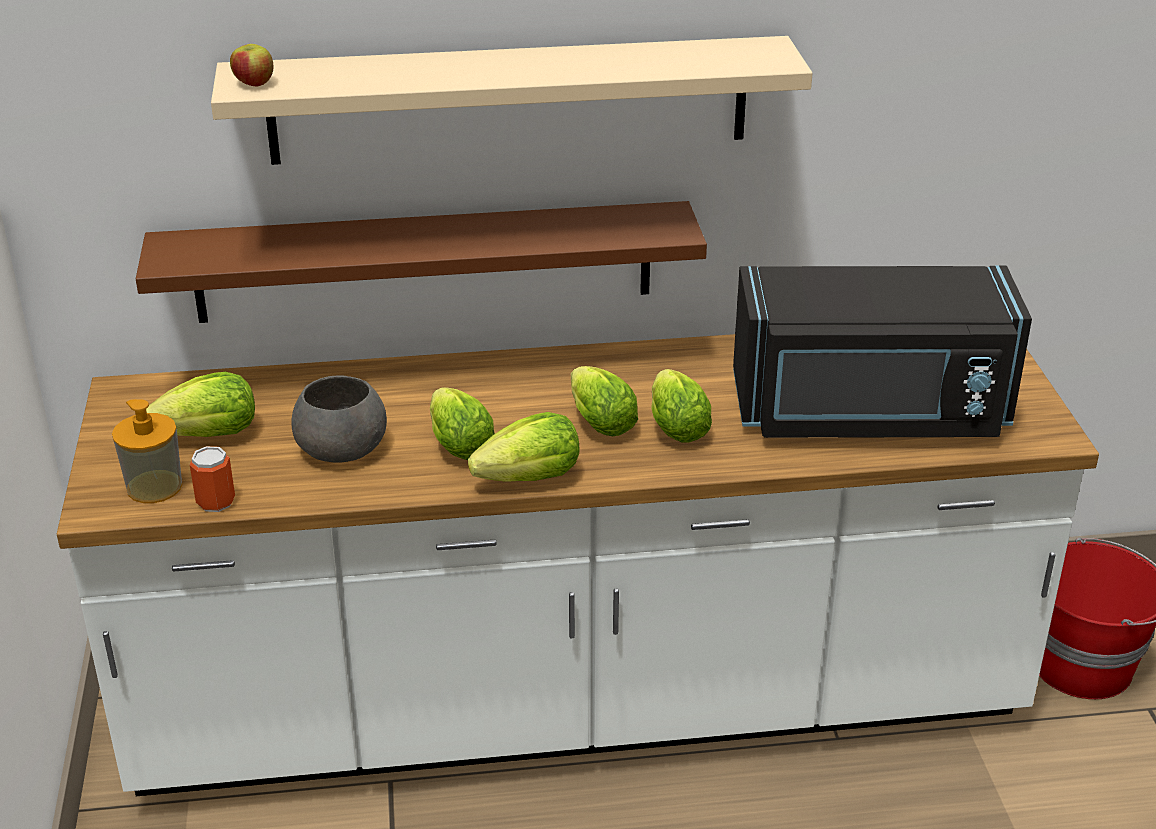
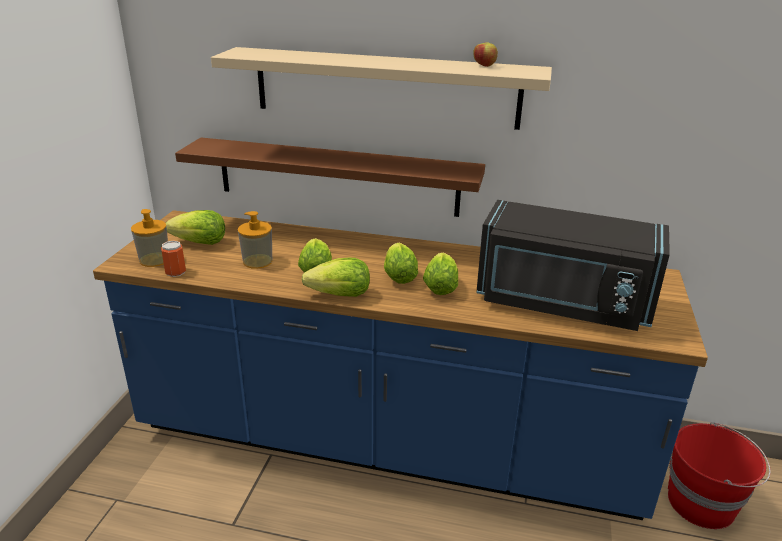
camera: 20 degrees right, 5 degrees down
(253, 84) = (240, 53): apple -> apple (484, 66)
(343, 448) = (257, 261): grey bowl -> soap dispenser
(578, 705) = (387, 443): white counter -> blue counter

